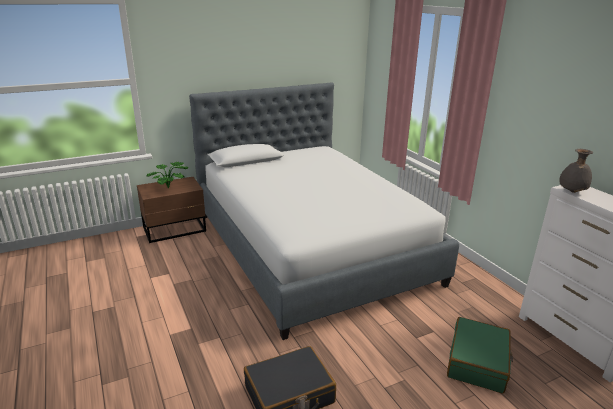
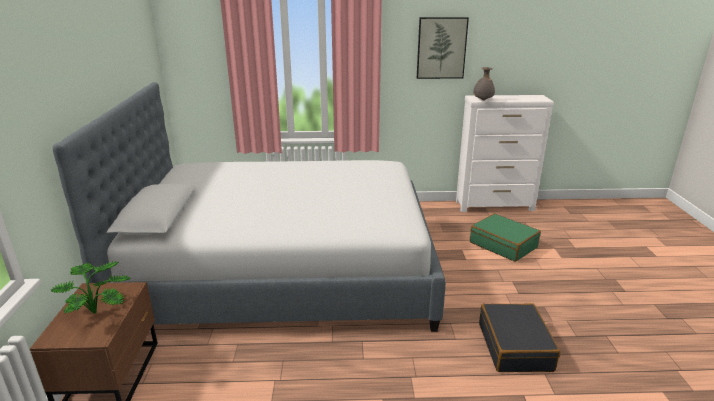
camera: 65 degrees left, 0 degrees up
(560, 112) = (441, 48): none -> picture

